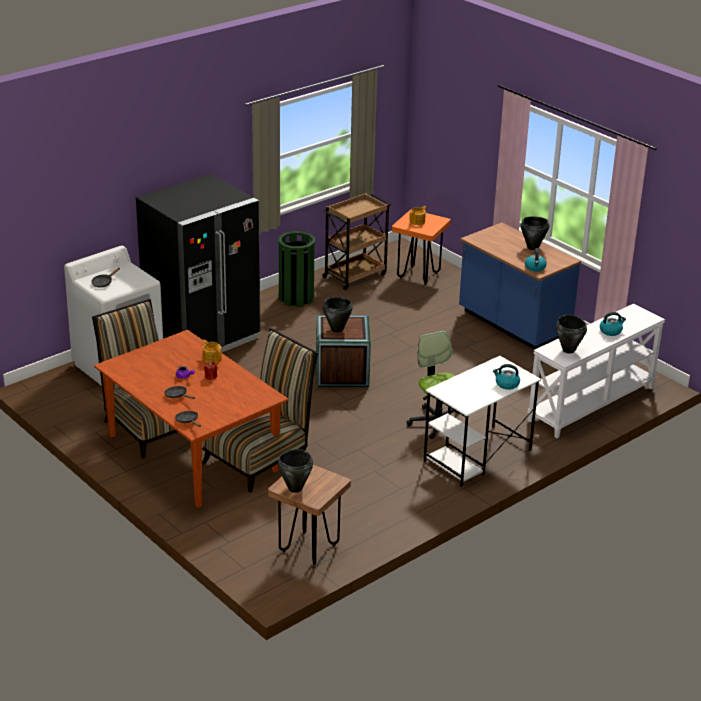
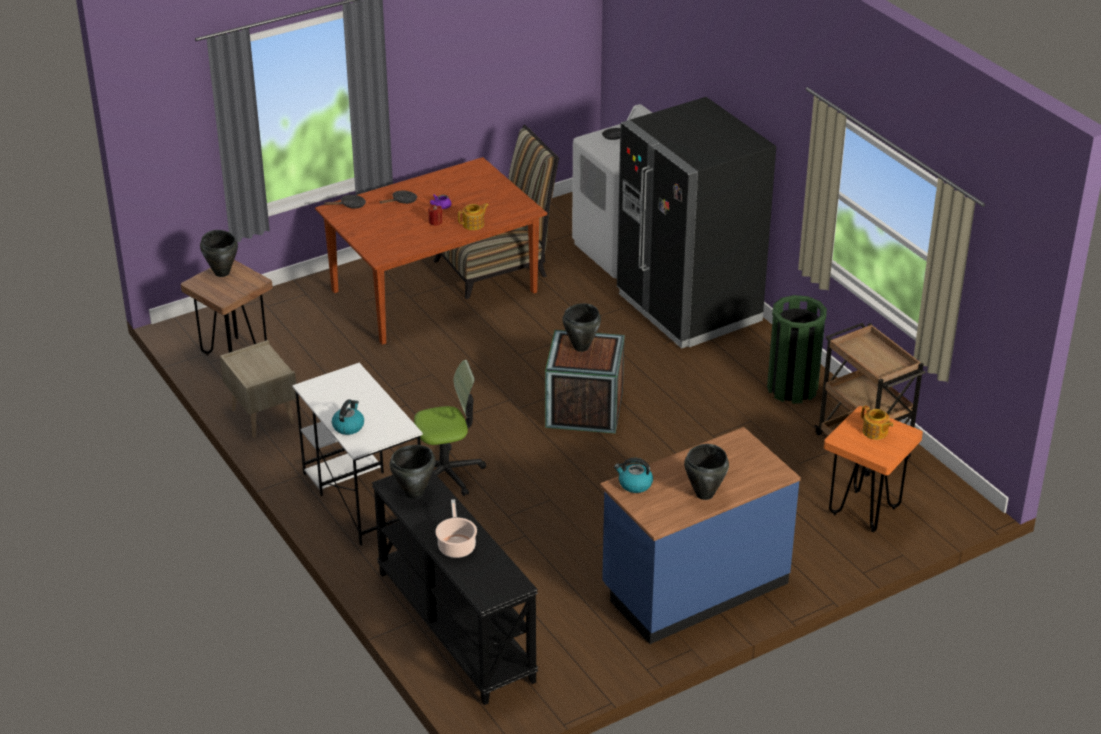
camera: 100 degrees right, 5 degrees up
(261, 458) = (410, 335): chair -> none
(396, 518) = (262, 416): none -> beige nightstand
(592, 404) = (453, 626): white console table -> black console table
(611, 331) = (456, 545): kettle -> cooking pot

